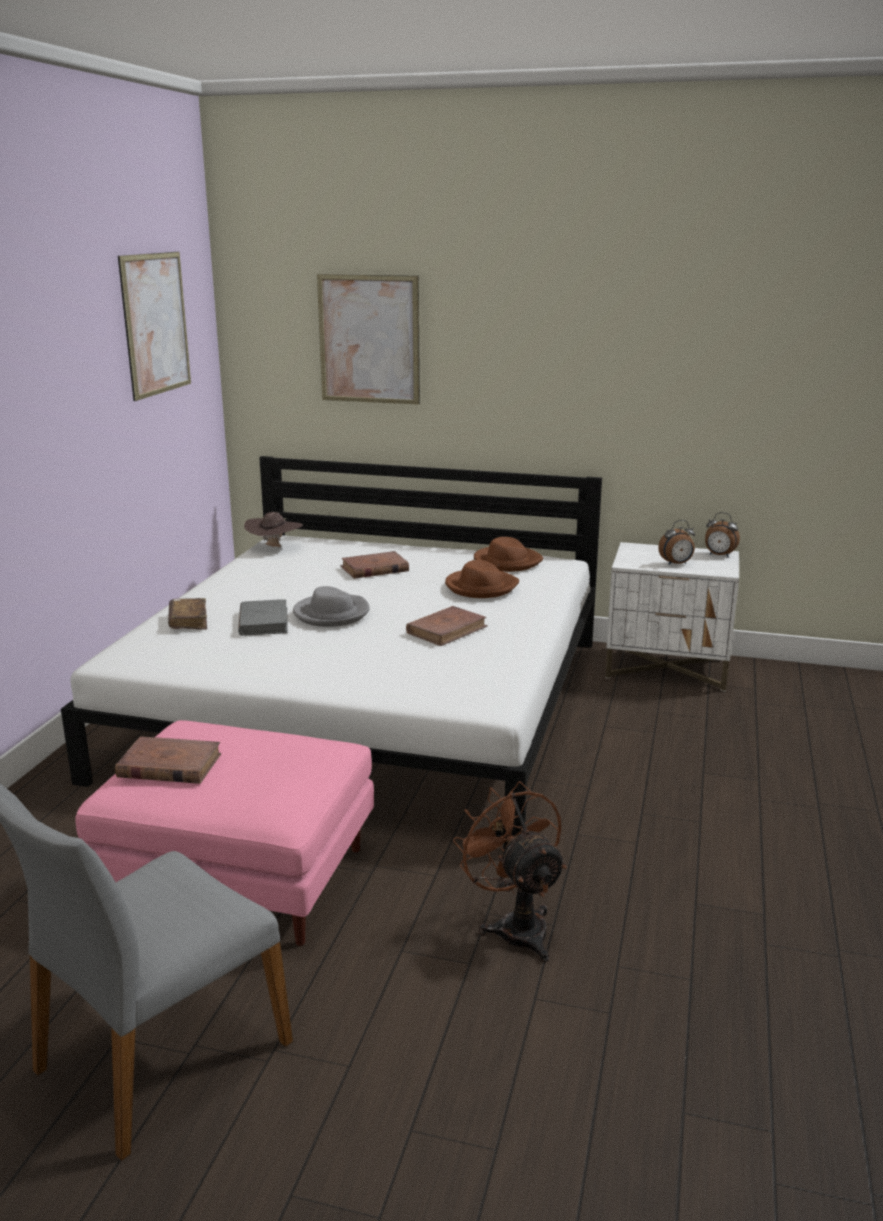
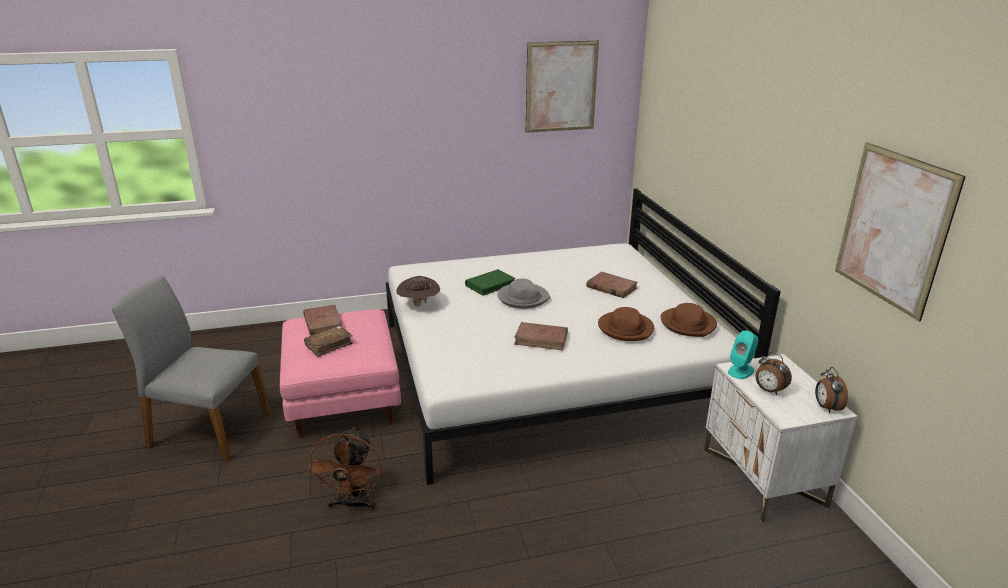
camera: 60 degrees right, 5 degrees up
(188, 621) = (468, 267): brown book -> brown book (329, 345)
(263, 621) = (490, 285): grey book -> green book
(274, 548) = (602, 251): brown hat -> brown hat (418, 305)
(369, 339) = (693, 123): picture -> picture (893, 229)
(516, 926) = (353, 504): brown fan -> brown fan turned 150 degrees clockwise
(634, 563) = (741, 371): none -> turquoise speaker

